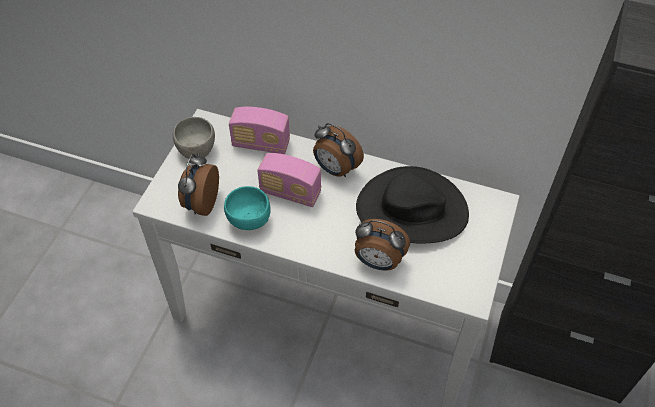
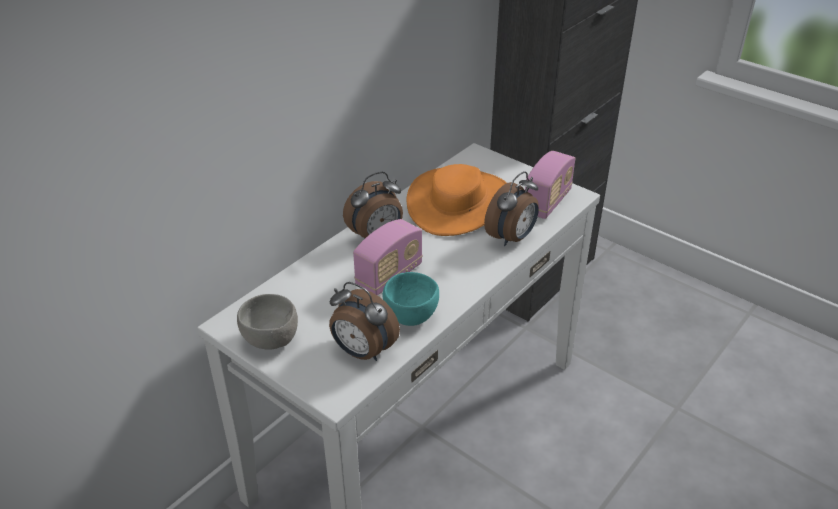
camera: 70 degrees left, 15 degrees down
(261, 144) = (301, 283): radio -> radio (547, 202)
(411, 210) = (459, 203): black hat -> orange hat

